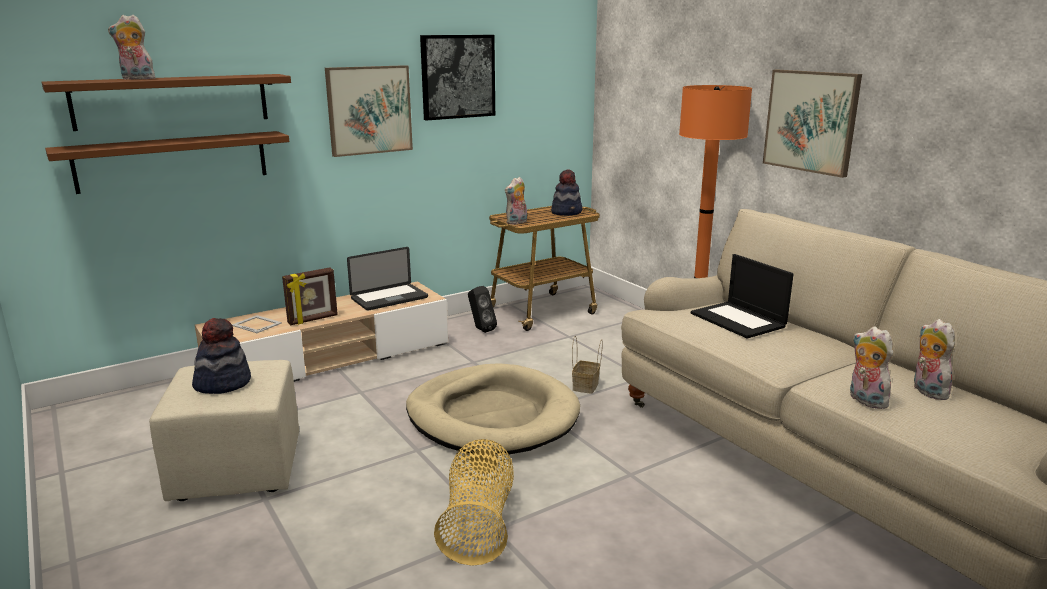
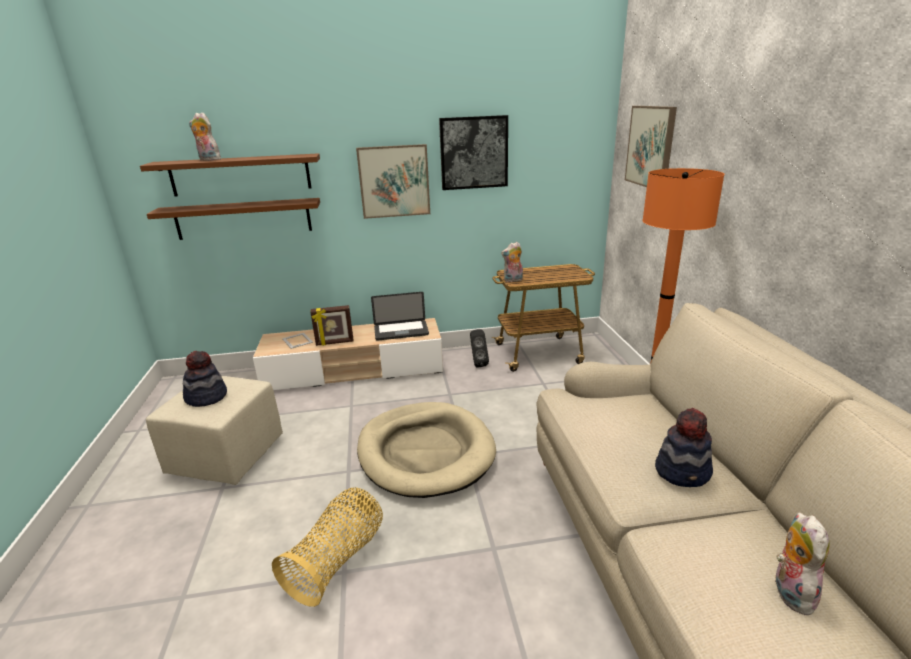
camera: 25 degrees right, 5 degrees up
(567, 212) = (566, 273): hat -> hat (683, 471)
(586, 387) = (521, 440): basket -> none
(739, 320) = (636, 425): laptop -> none
(811, 121) = (780, 217): picture -> picture (650, 146)
(864, 400) = (692, 582): plush toy -> none

